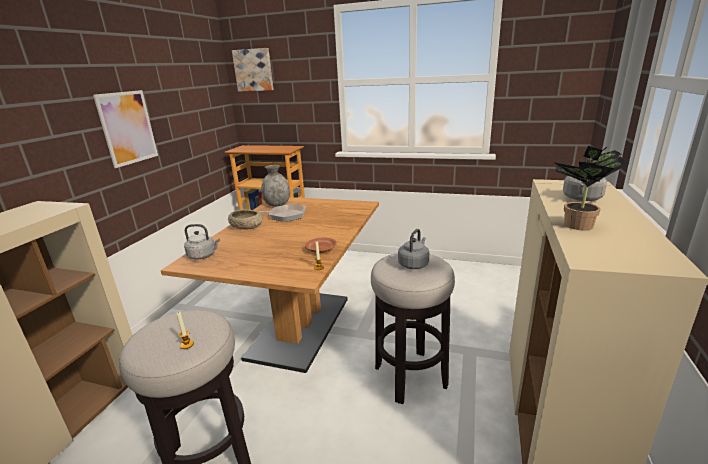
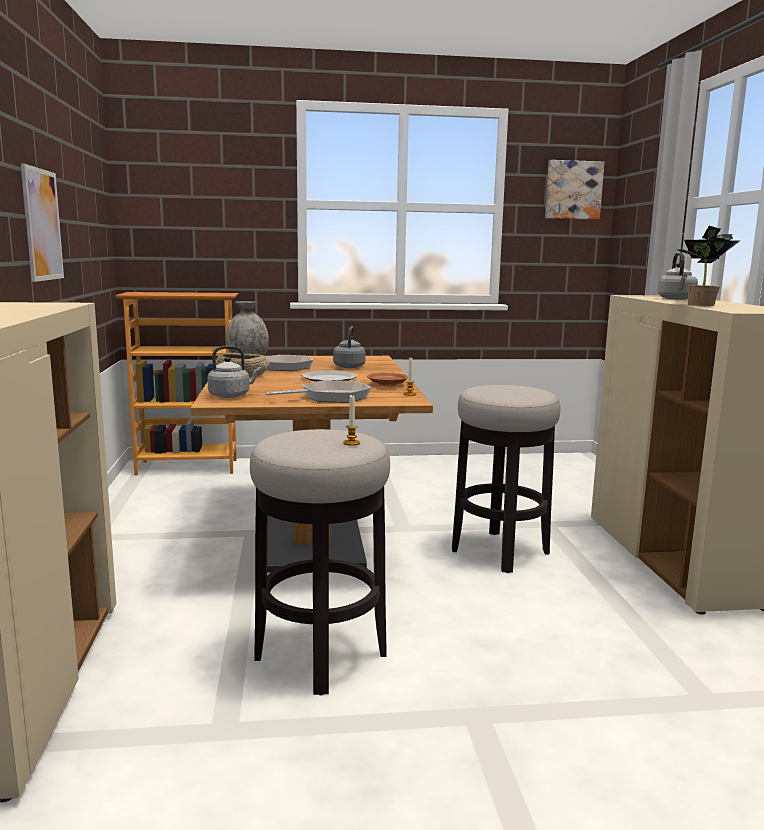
camera: 25 degrees left, 10 degrees down
(254, 70) = (160, 176): picture -> picture (573, 190)
(259, 266) = (330, 397): none -> frying pan
(294, 235) = (329, 378): none -> plate
(414, 264) = (511, 389): grey kettle -> grey kettle (349, 366)

